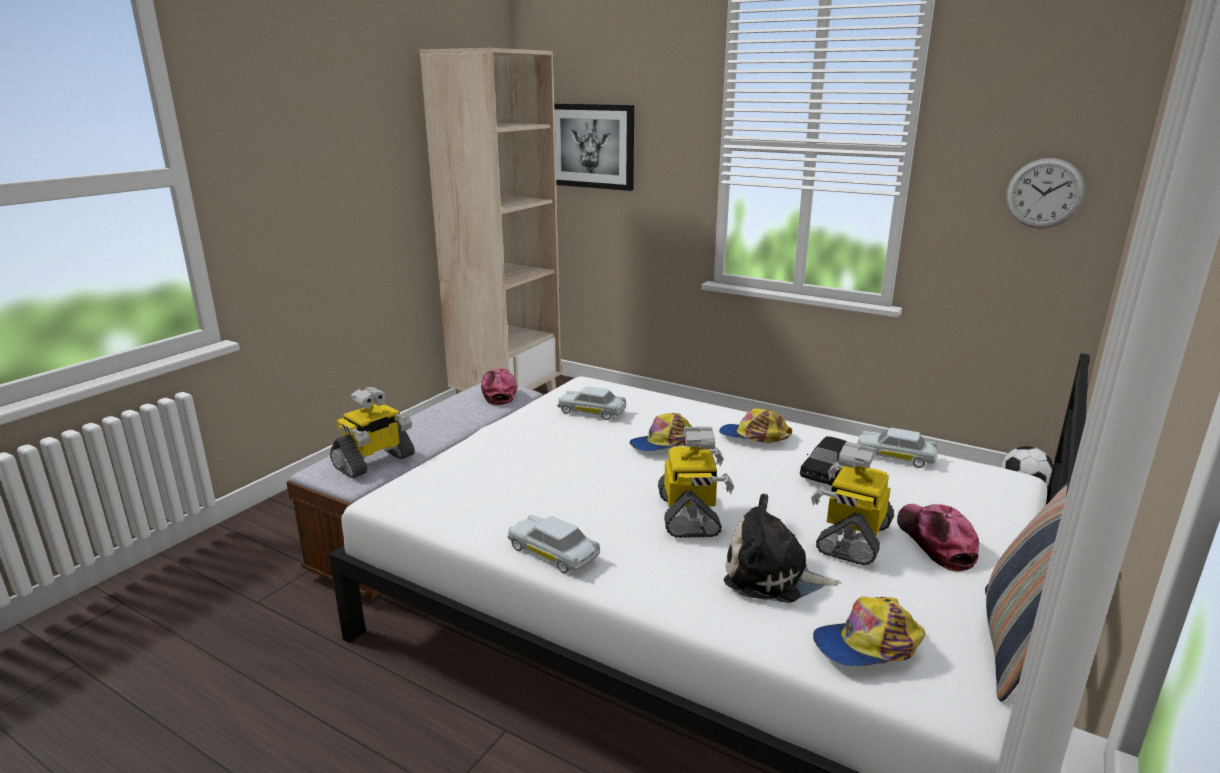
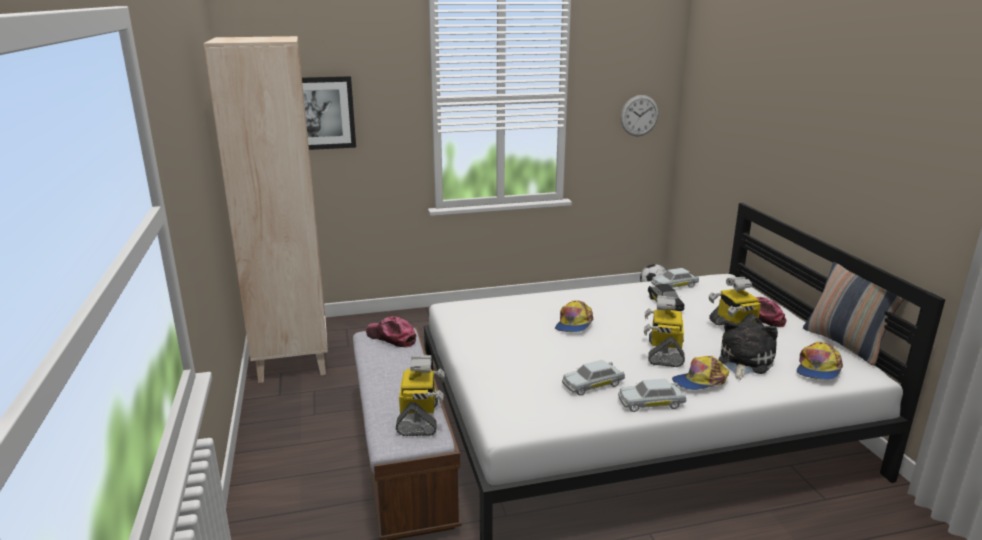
camera: 45 degrees left, 0 degrees up
(592, 412) = (497, 322): white toy car -> white toy car (593, 385)
(690, 515) = (664, 353): toy robot -> toy robot turned 120 degrees counterclockwise
(753, 437) = (604, 301): cap -> cap (700, 381)
(772, 576) = (744, 362): plush toy -> plush toy turned 150 degrees clockwise

